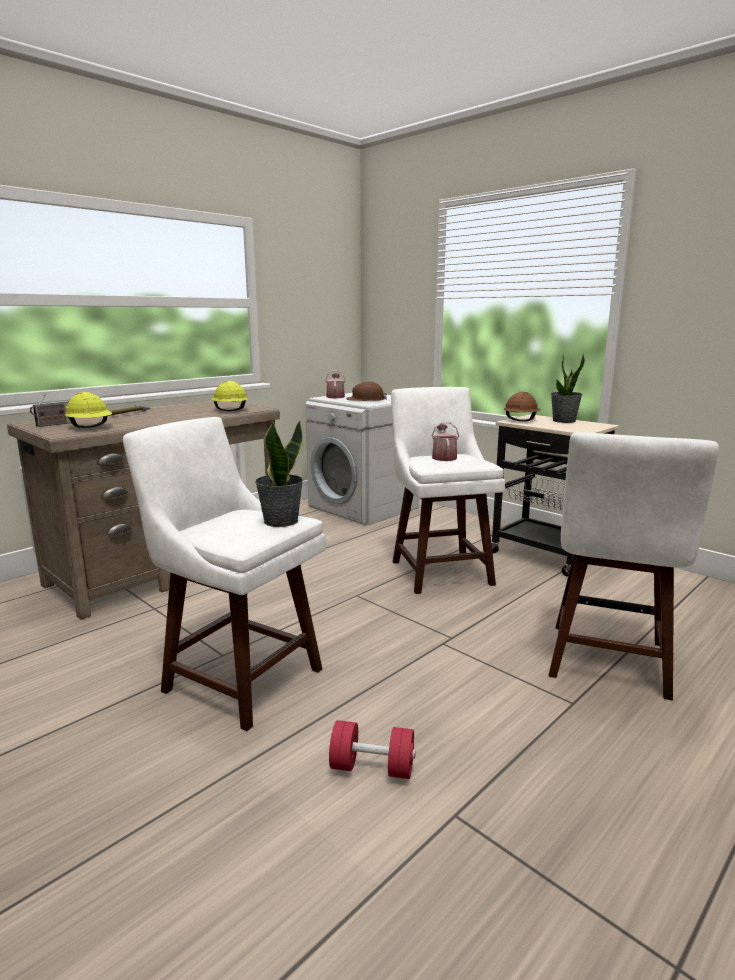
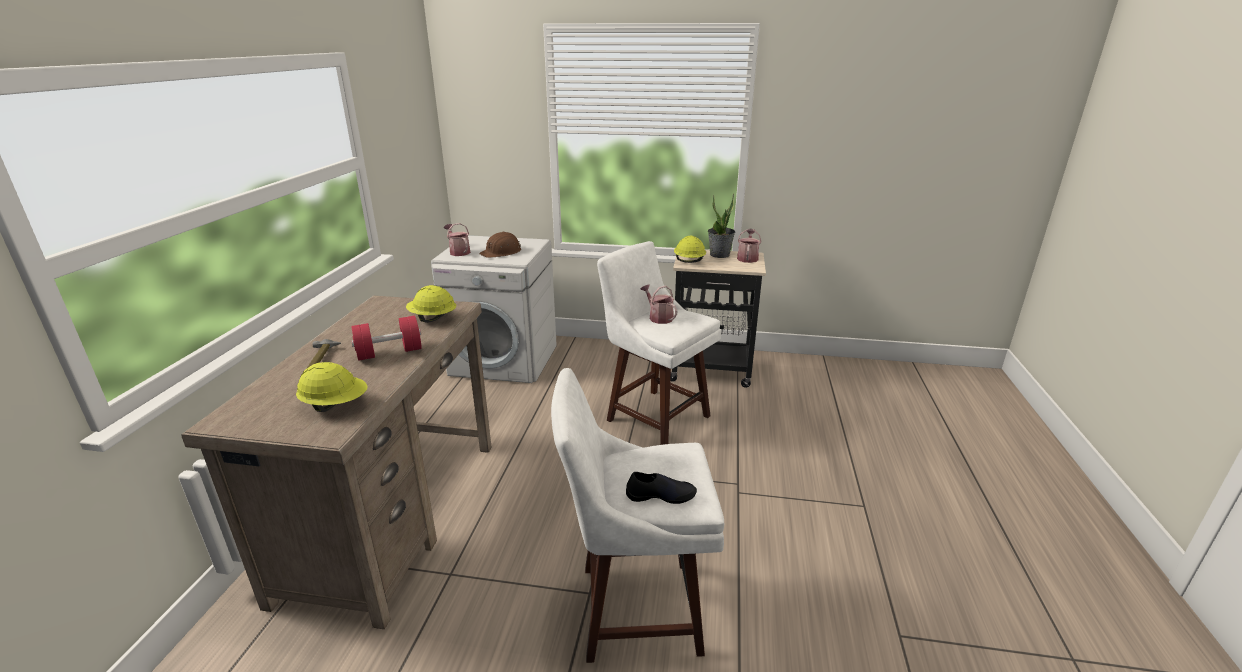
camera: 35 degrees left, 10 degrees up
(54, 424) = (267, 414): radio -> none
(225, 532) = (660, 495): none -> black shoe
(280, 521) = (678, 459): potted plant -> none
(372, 767) = (819, 631): red dumbbell -> red dumbbell (389, 353)
(521, 420) = (689, 261): brown hard hat -> yellow hard hat
(591, 425) = (747, 258): none -> watering can
(607, 662) = (847, 460): white stool -> none

